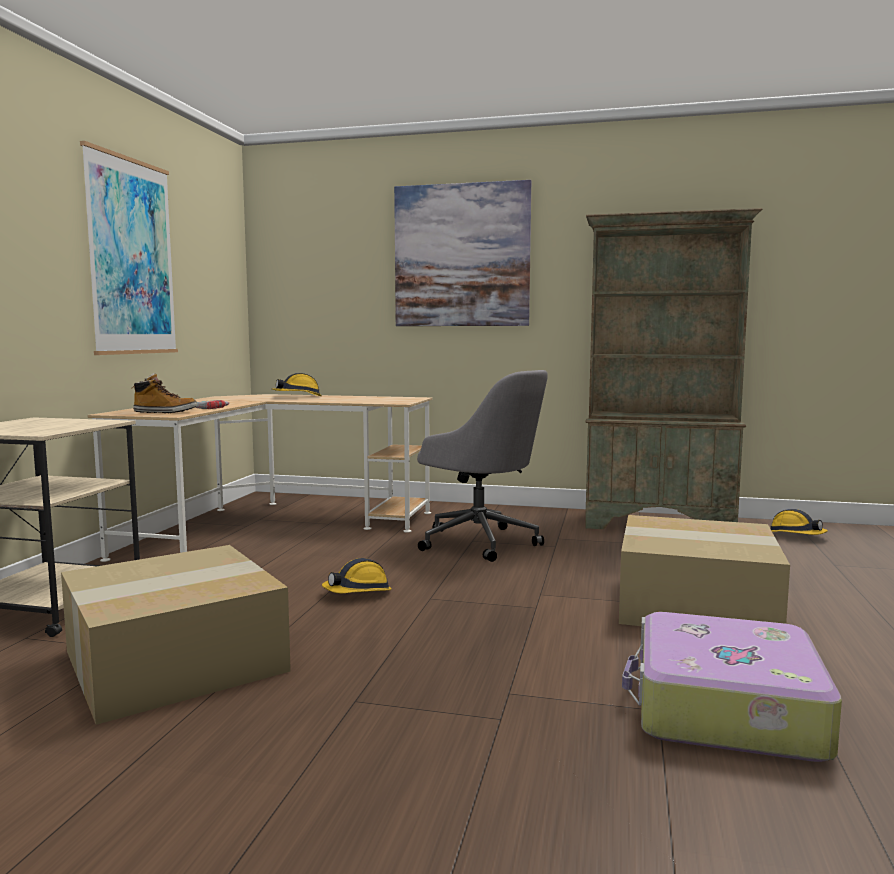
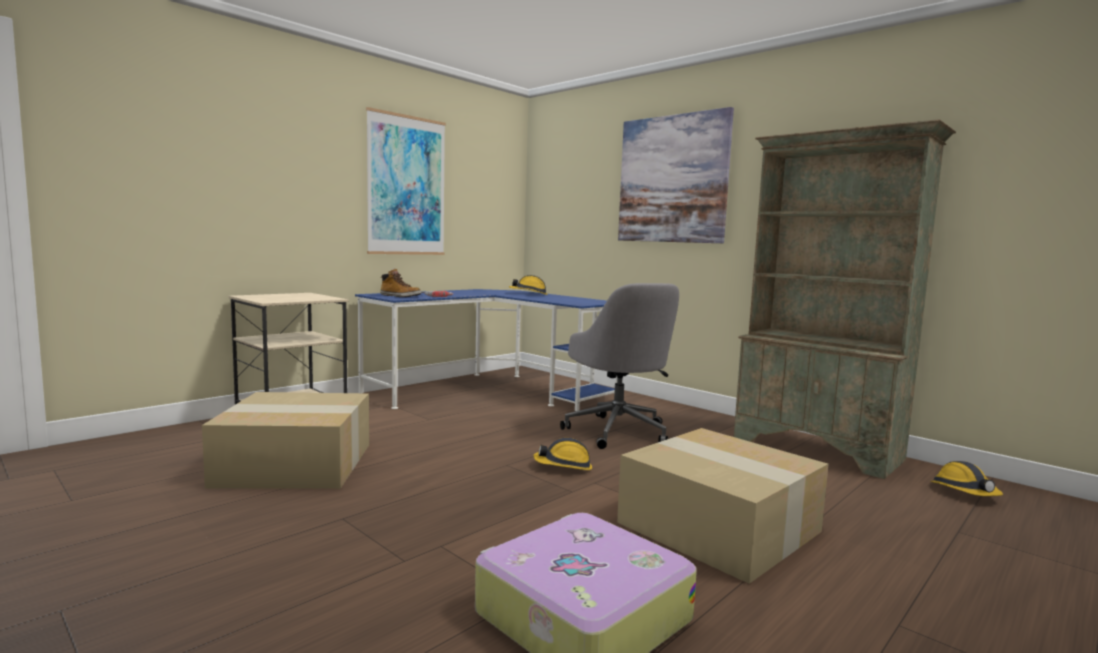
camera: 30 degrees right, 0 degrees up
(273, 525) = (491, 391): beige desk -> blue desk
(358, 592) = (466, 449): hard hat -> hard hat (563, 466)

